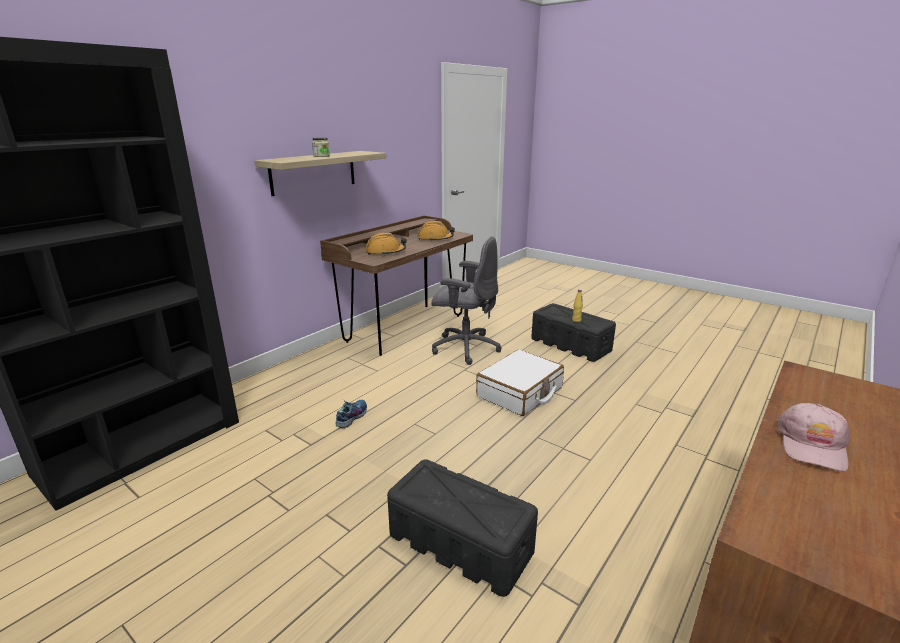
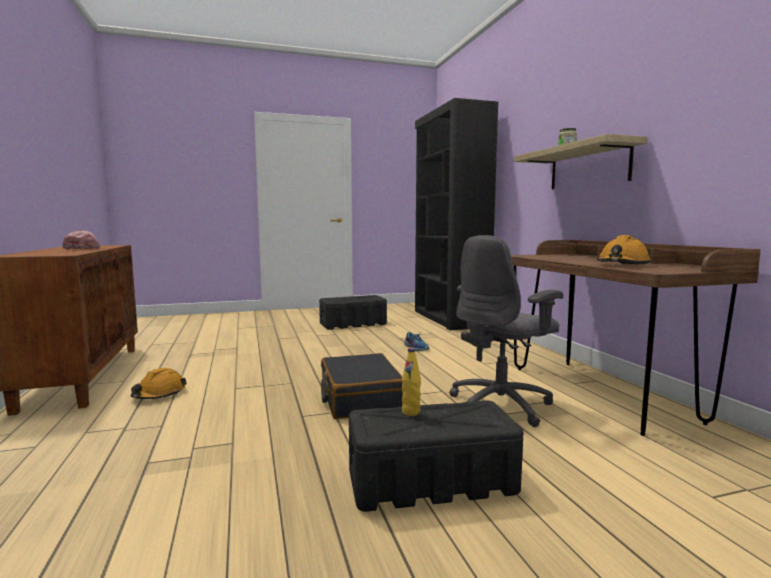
camera: 125 degrees right, 15 degrees down
(385, 252) = (556, 257): orange hard hat -> orange hard hat (159, 394)
(459, 543) = (266, 346): black storage box -> black storage box (353, 324)
(520, 392) = (360, 398): white suitcase -> black suitcase

